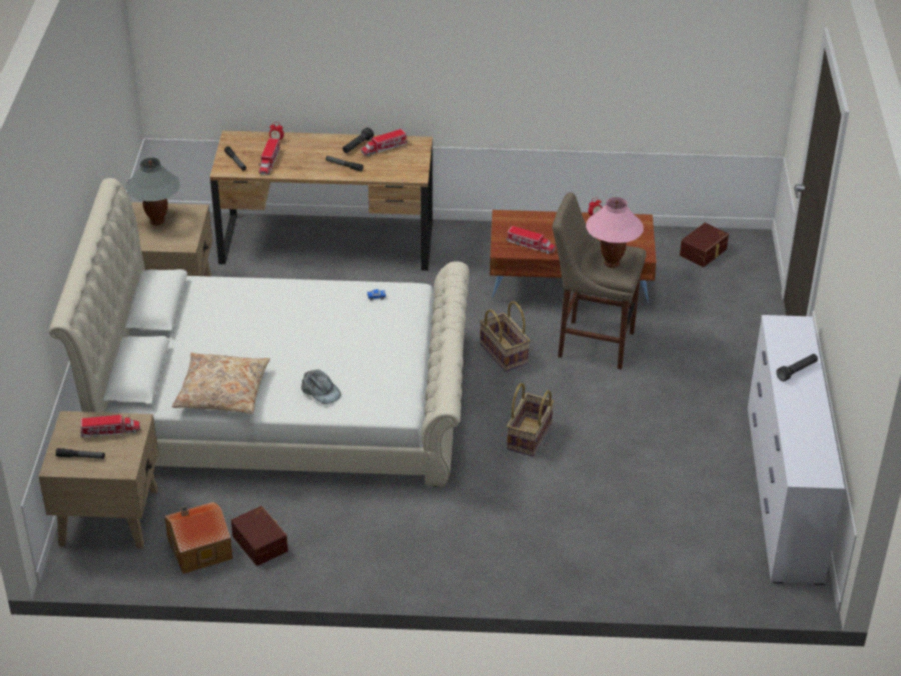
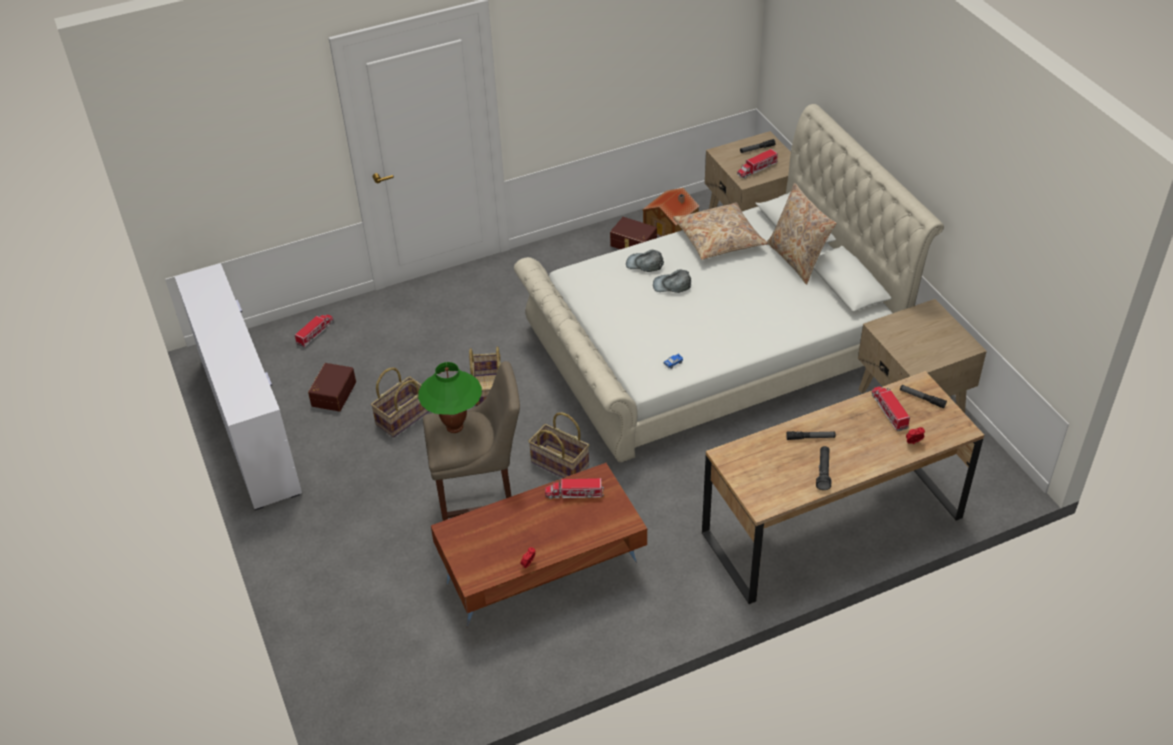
camera: 155 degrees right, 5 degrees up
(157, 221) = (934, 340): grey table lamp -> none
(172, 344) = (797, 259): none -> beige pillow
(314, 360) = (672, 285): none -> grey cap
(384, 148) = (792, 480): toy truck -> toy truck (315, 333)
(612, 263) = (454, 427): pink table lamp -> green table lamp
(625, 443) = (402, 417): none -> basket
(704, 252) = (413, 694): brown storage box -> brown storage box (332, 393)
(797, 371) = (232, 361): black flashlight -> none

